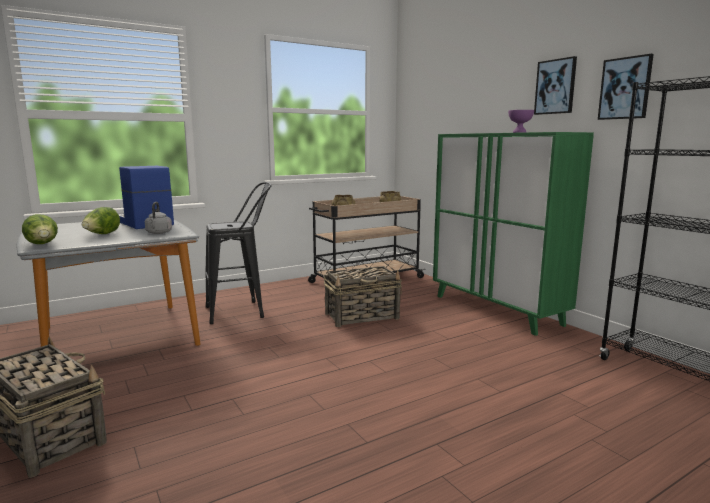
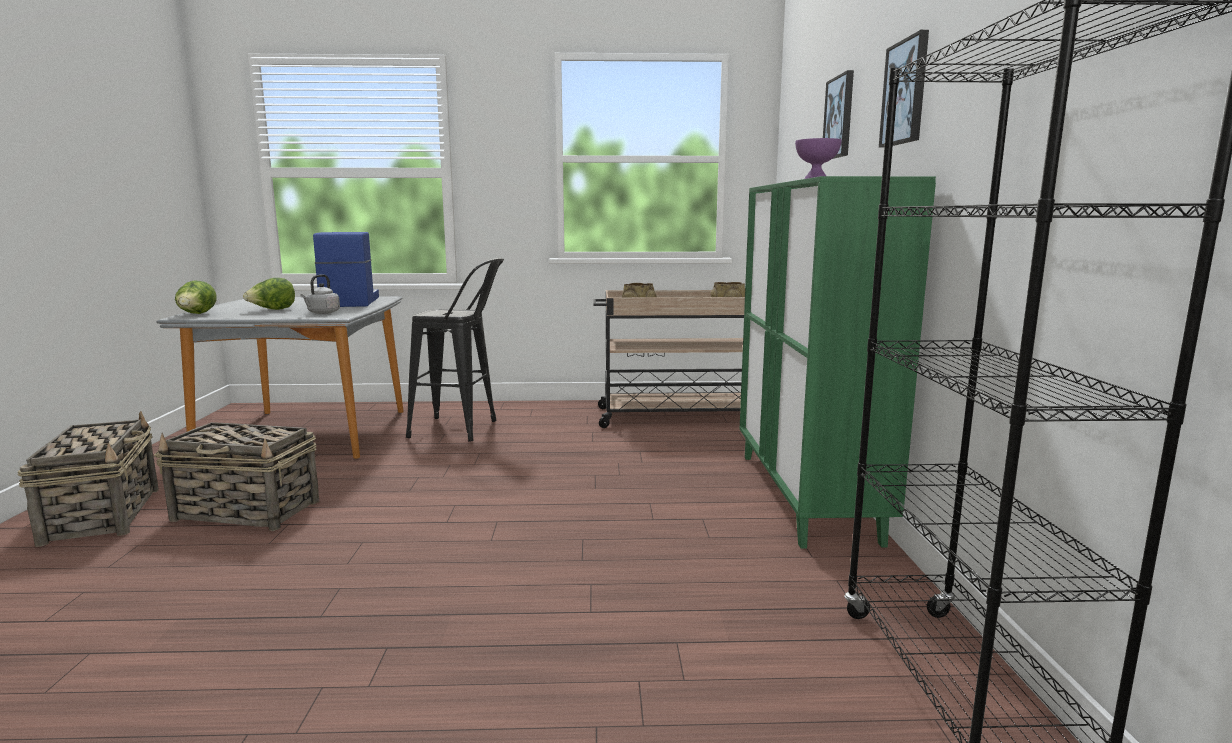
camera: 30 degrees right, 0 degrees up
(362, 316) = (590, 463): basket -> basket (247, 511)
(625, 88) = (976, 83): picture -> picture (839, 117)

